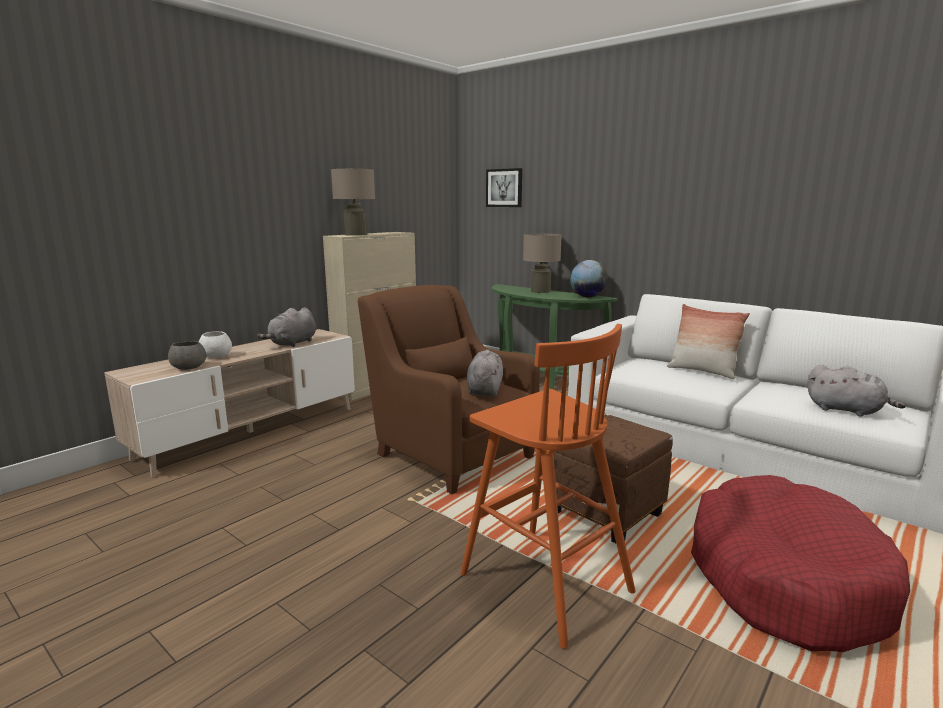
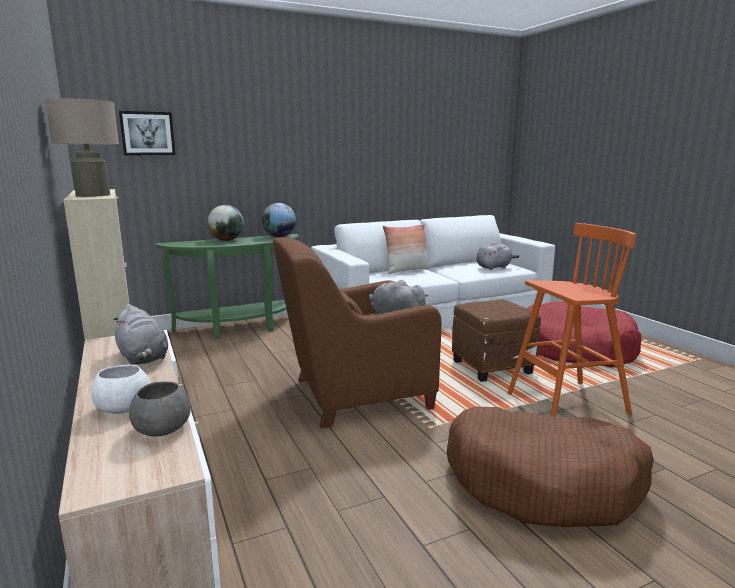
camera: 65 degrees left, 0 degrees up
(332, 578) = (543, 482): none -> brown dog bed
(540, 291) = (227, 240): beige table lamp -> globe

